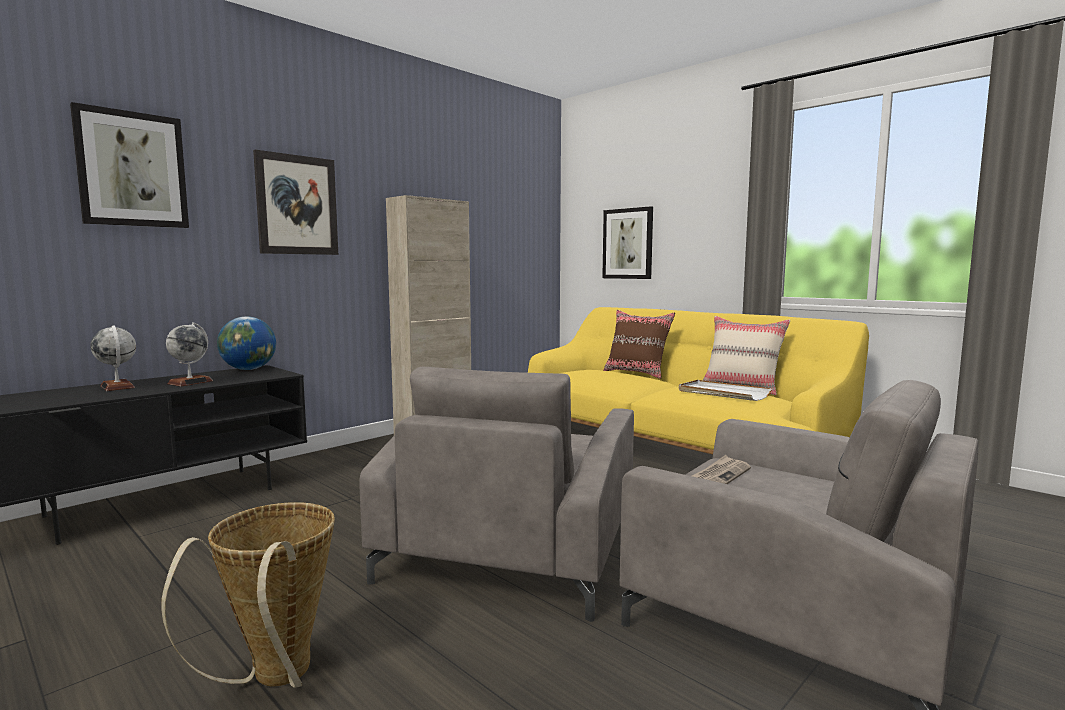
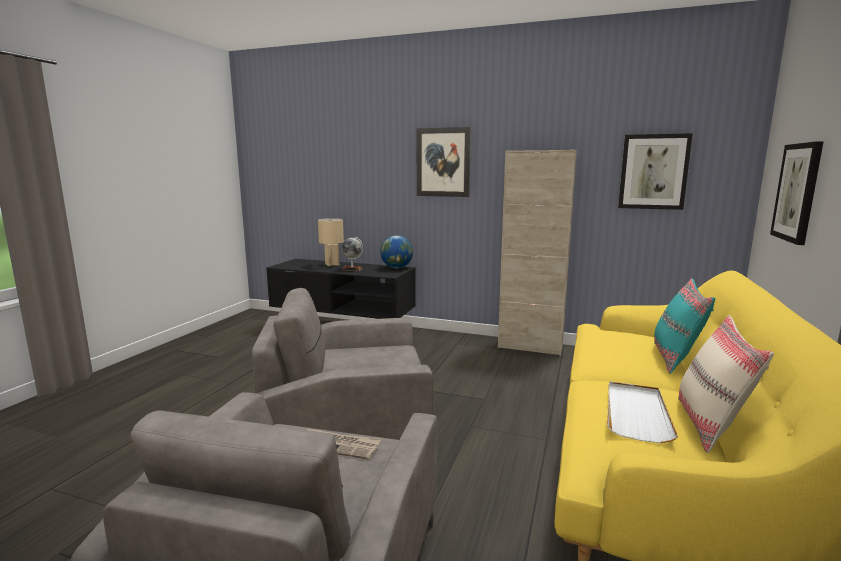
camera: 65 degrees right, 5 degrees up
(117, 387) = (332, 264): globe -> beige table lamp
(132, 169) = (356, 150): picture -> picture (653, 172)
(275, 680) = (191, 409): basket -> none
(637, 373) = (676, 359): brown pillow -> turquoise pillow

